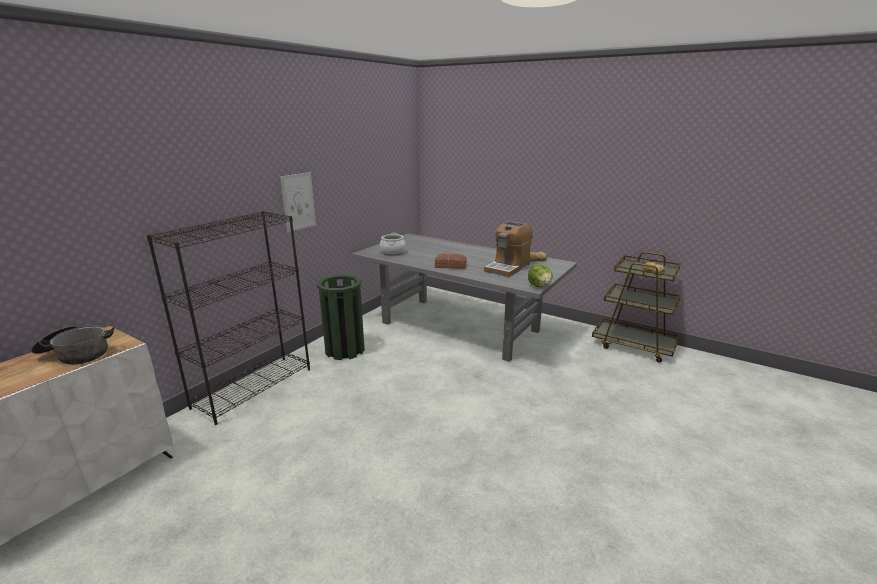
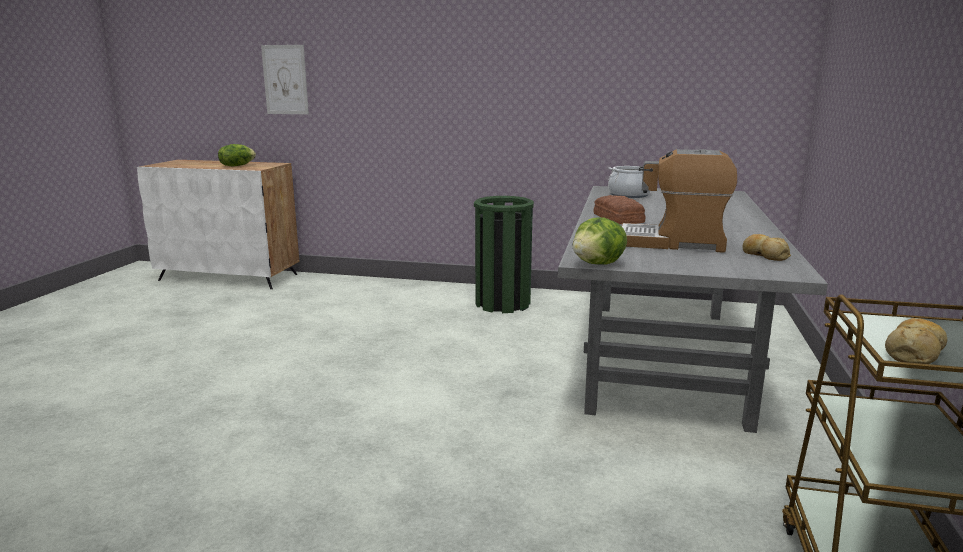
camera: 70 degrees right, 5 degrees down
(76, 354) = (237, 166): cooking pot -> lettuce
(254, 387) = (390, 286): black bookcase -> none
(298, 202) = (512, 91): picture -> picture (285, 80)

